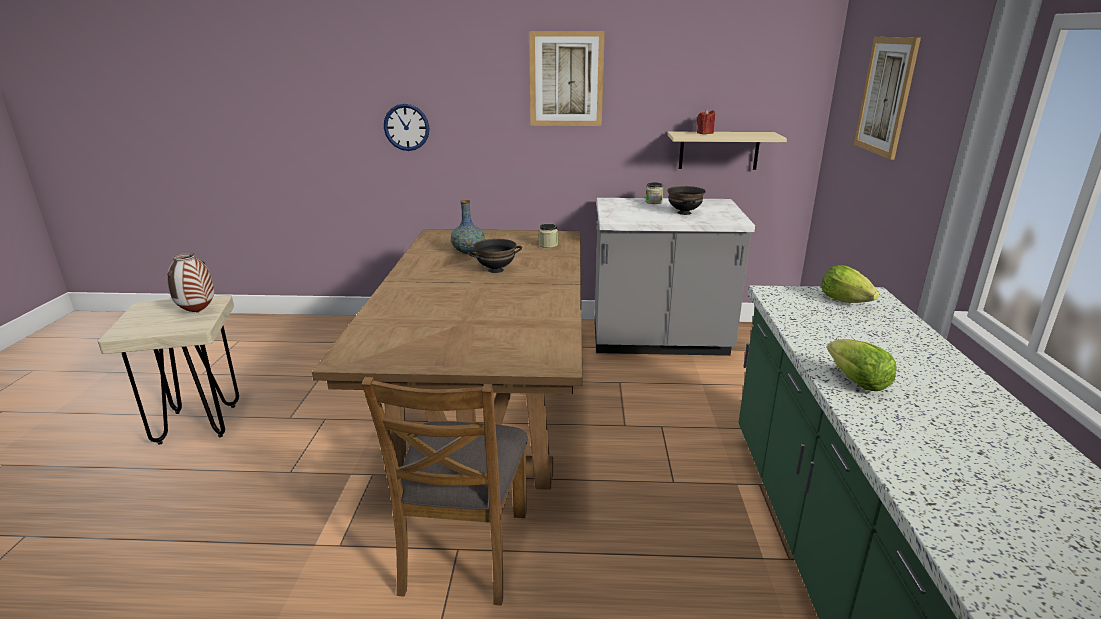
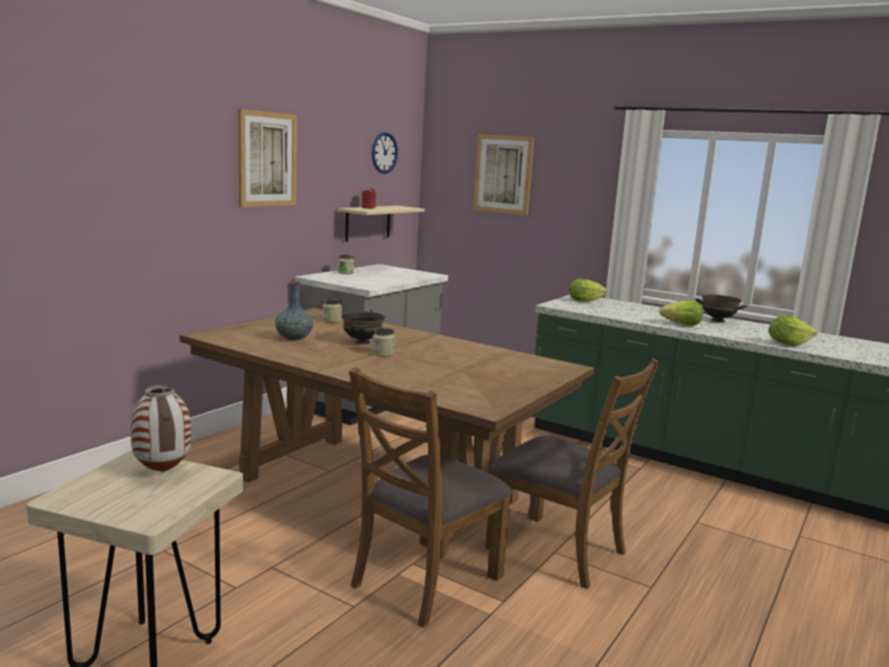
camera: 60 degrees left, 10 degrees down
(348, 490) = (425, 581): none -> brown chair
(406, 127) = (114, 215): wall clock -> wall clock (384, 153)
(472, 284) = (383, 353): none -> jar
(684, 213) = (390, 275): black bowl -> black bowl (718, 320)
(938, 499) = (787, 344): none -> lettuce

